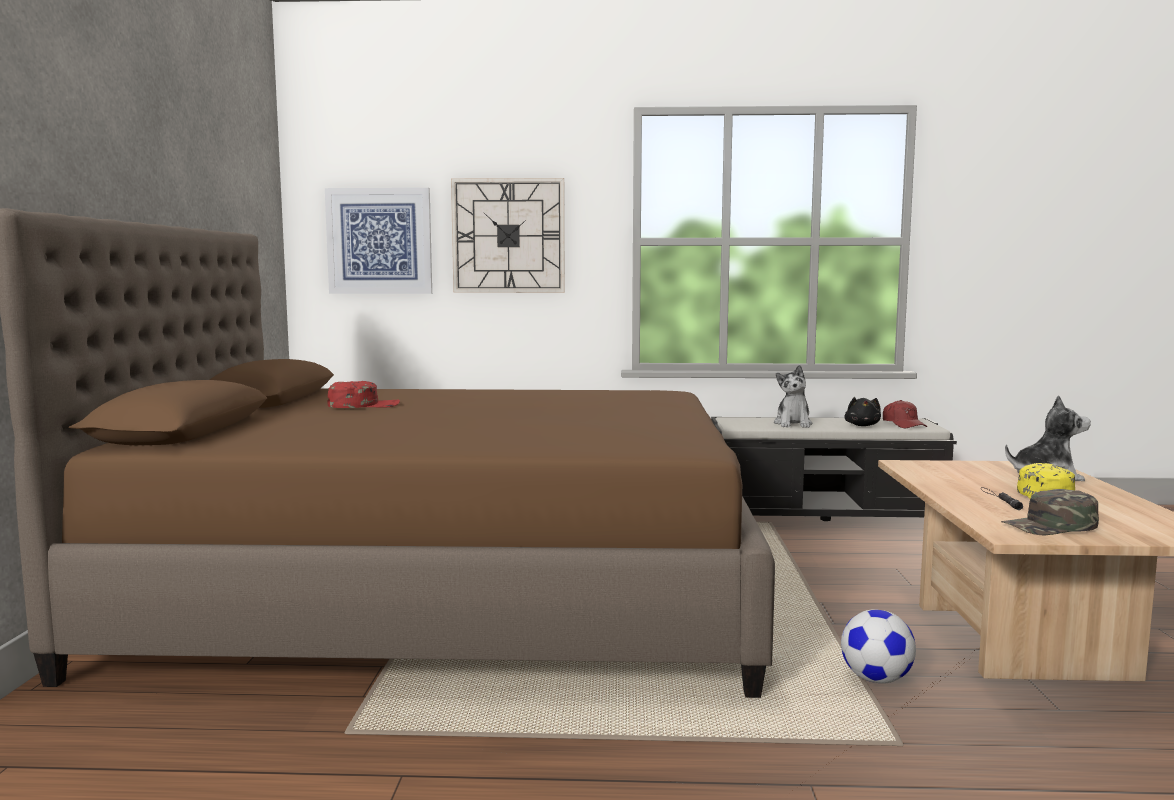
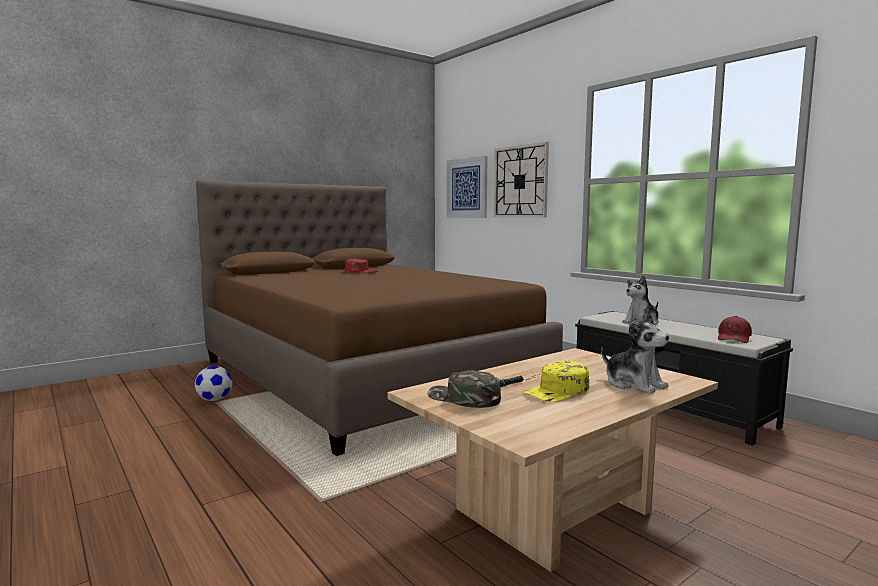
camera: 50 degrees right, 0 degrees up
(862, 425) = (691, 332): black plush toy -> none
(876, 679) = (404, 478): football -> football (214, 400)

